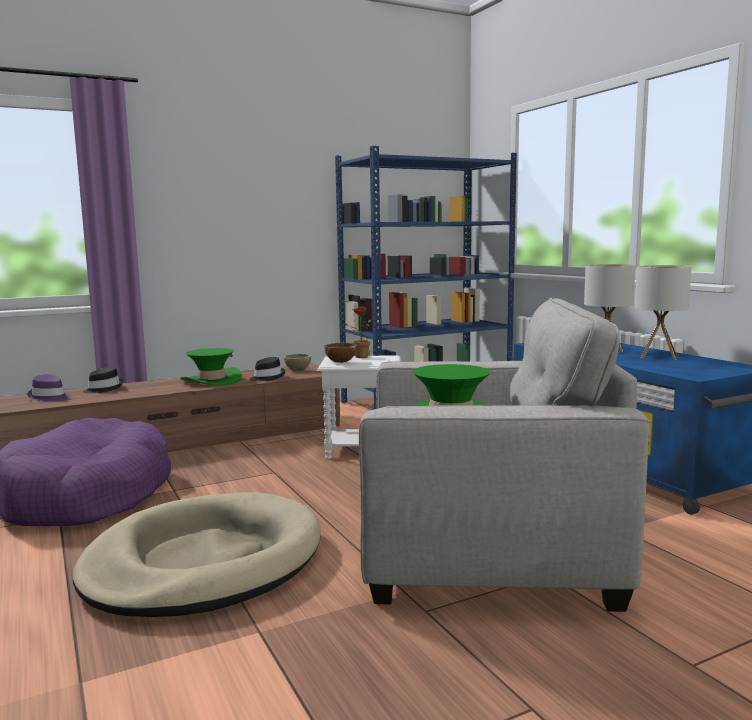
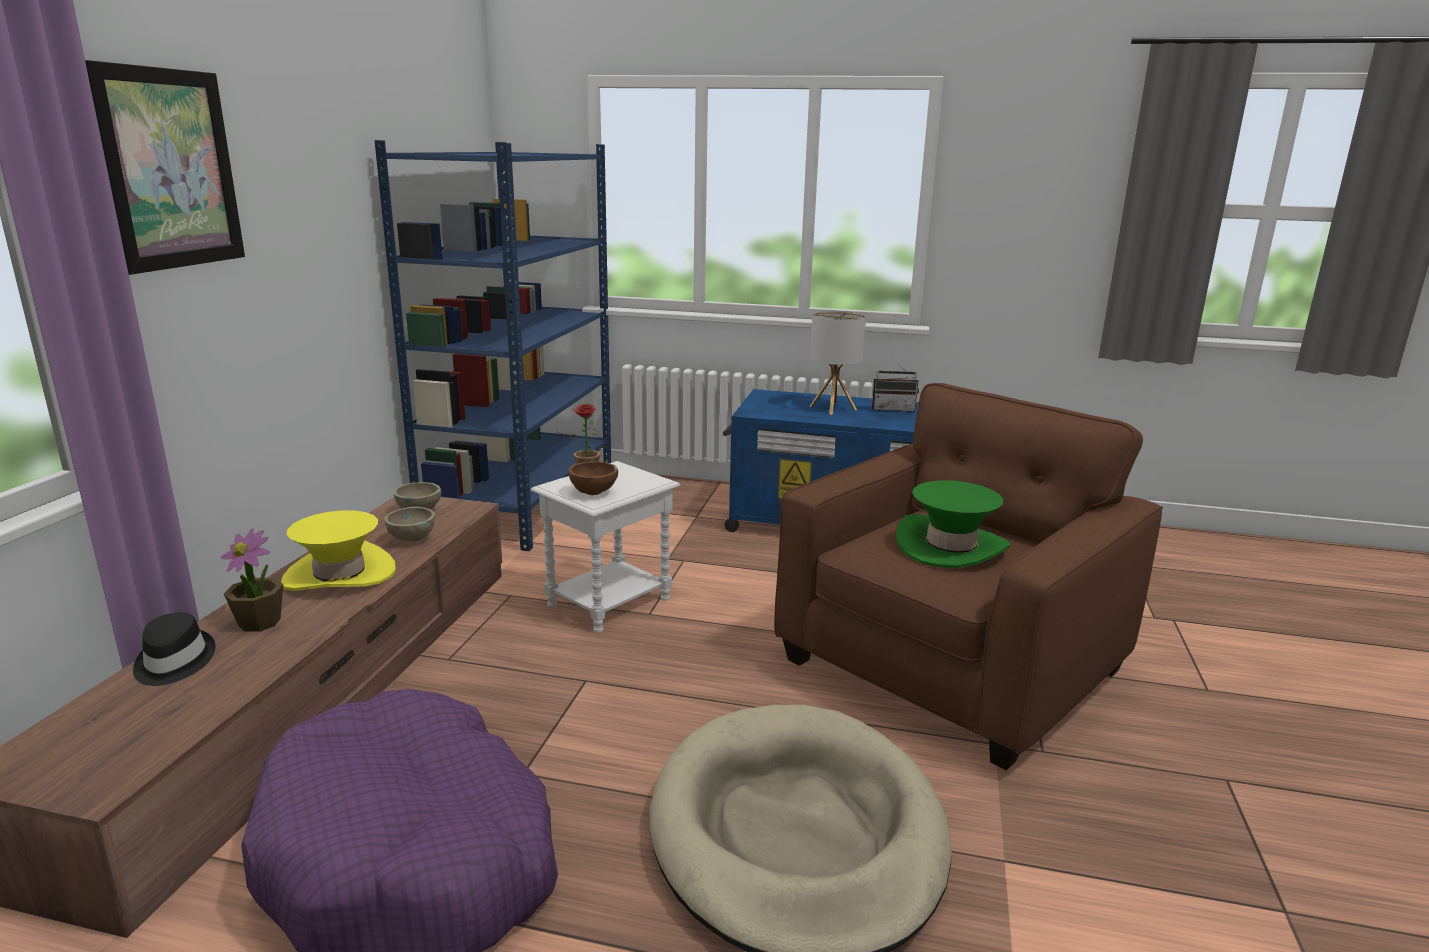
camera: 50 degrees left, 10 degrees up
(49, 397) = (109, 725): purple hat -> none
(151, 386) = (260, 622): none -> potted plant
(182, 165) = (170, 169): none -> picture
(211, 381) = (340, 574): green hat -> yellow hat
(267, 377) = (411, 539): black hat -> beige bowl
(484, 547) = (950, 665): grey armchair -> brown armchair
(658, 356) = (893, 409): table lamp -> radio

